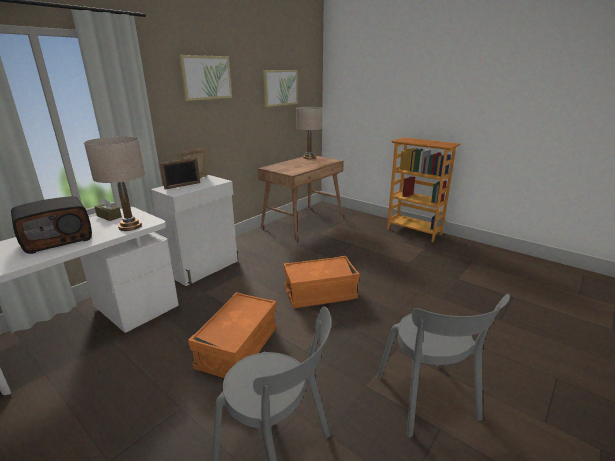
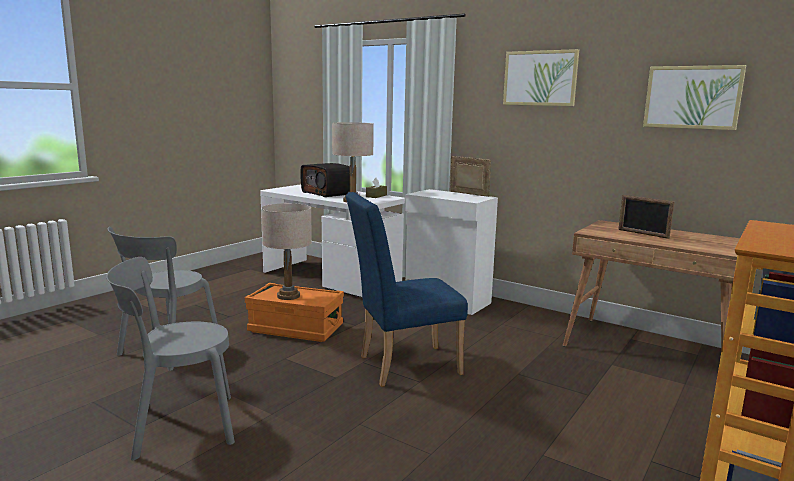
camera: 85 degrees right, 10 degrees down
(182, 186) = (444, 193): picture frame -> picture frame (643, 234)
(309, 157) = (723, 239): beige table lamp -> beige table lamp (288, 296)
(320, 294) = (401, 365): orange storage box -> blue chair

